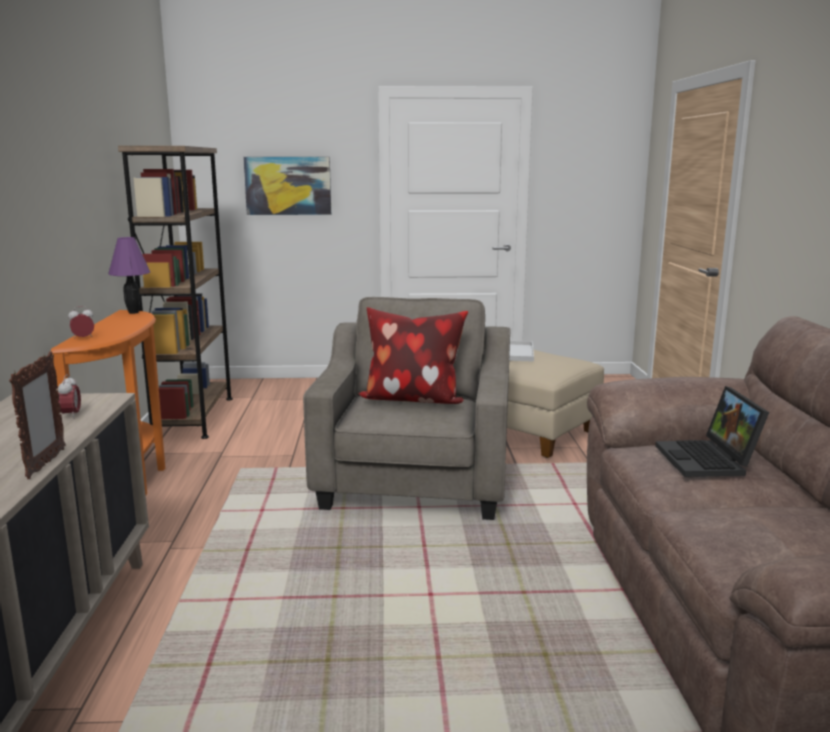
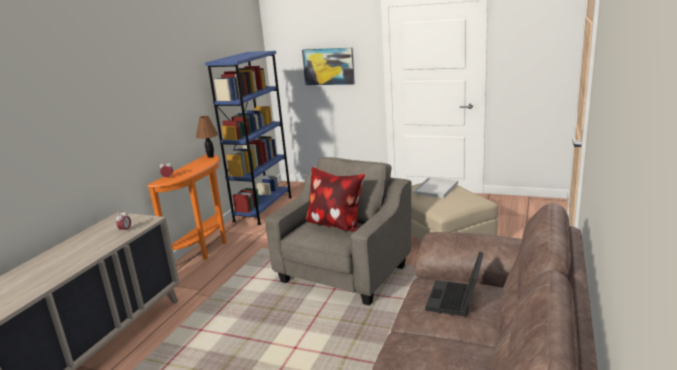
camera: 25 degrees right, 5 degrees up
(45, 464) = (88, 261): picture frame -> none
(133, 312) = (210, 157): purple table lamp -> brown table lamp
(194, 417) = (263, 209): brown bookcase -> blue bookcase

